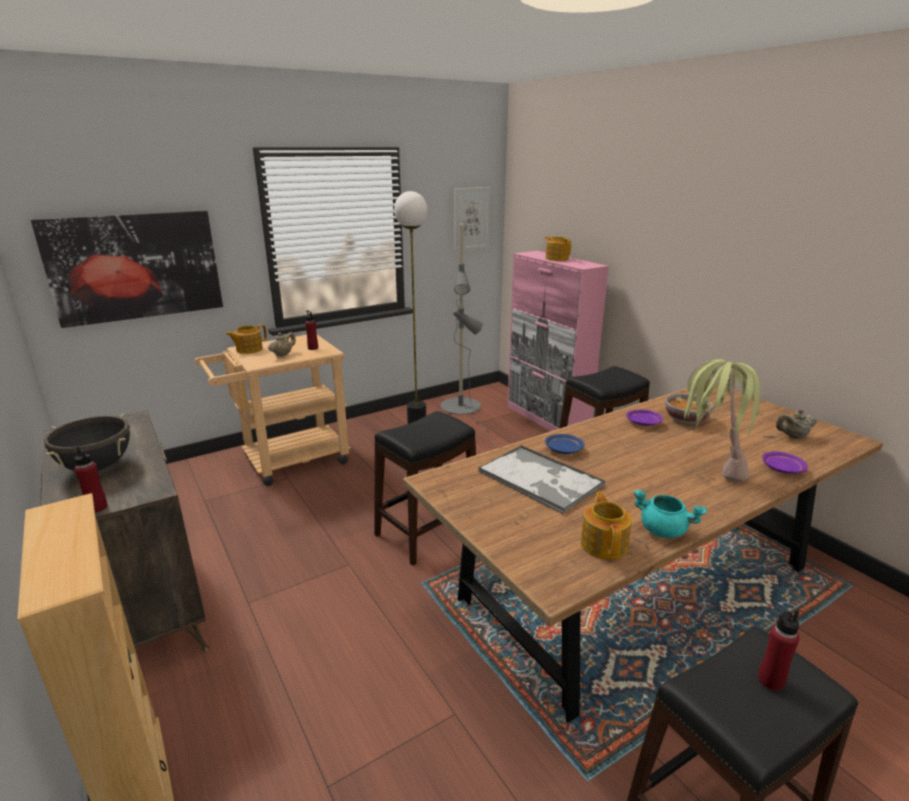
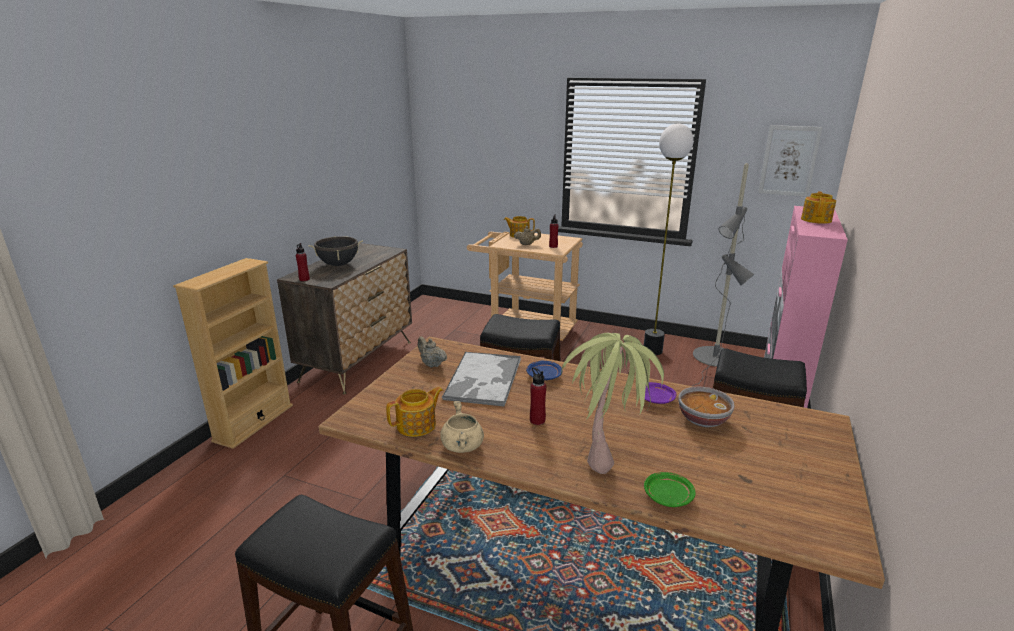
camera: 55 degrees right, 0 degrees up
(135, 266) = (476, 159): picture -> none
(664, 530) = (463, 447): turquoise cooking pot -> beige cooking pot
(770, 680) = (327, 540): red bottle -> red bottle (537, 420)
(781, 468) = (668, 496): purple plate -> green plate
(793, 437) = (772, 496): beige teapot -> beige teapot (432, 364)

